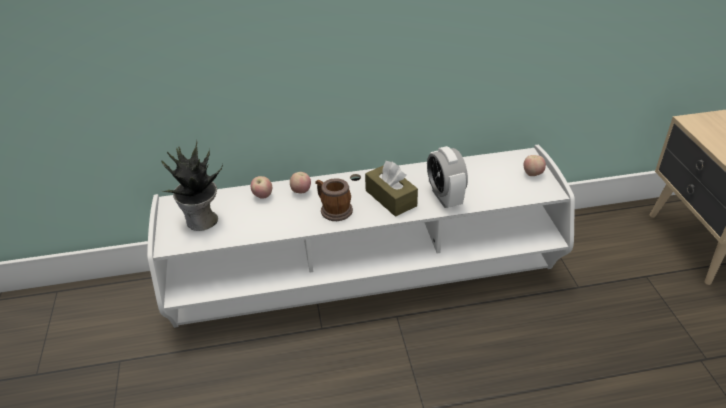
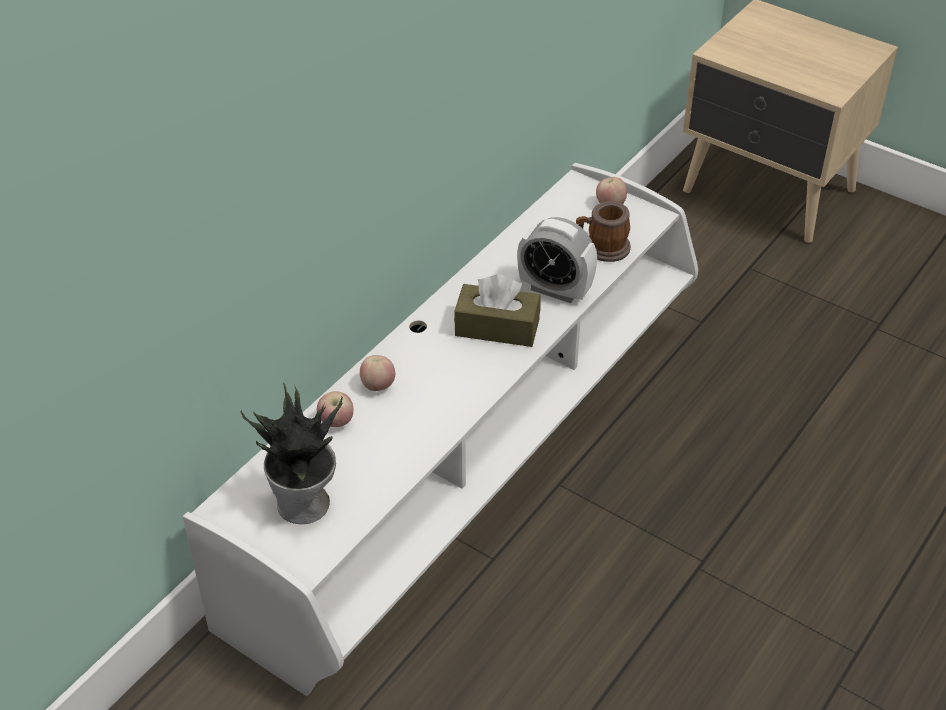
camera: 45 degrees left, 5 degrees up
(333, 210) = (450, 384): mug -> mug (602, 248)

